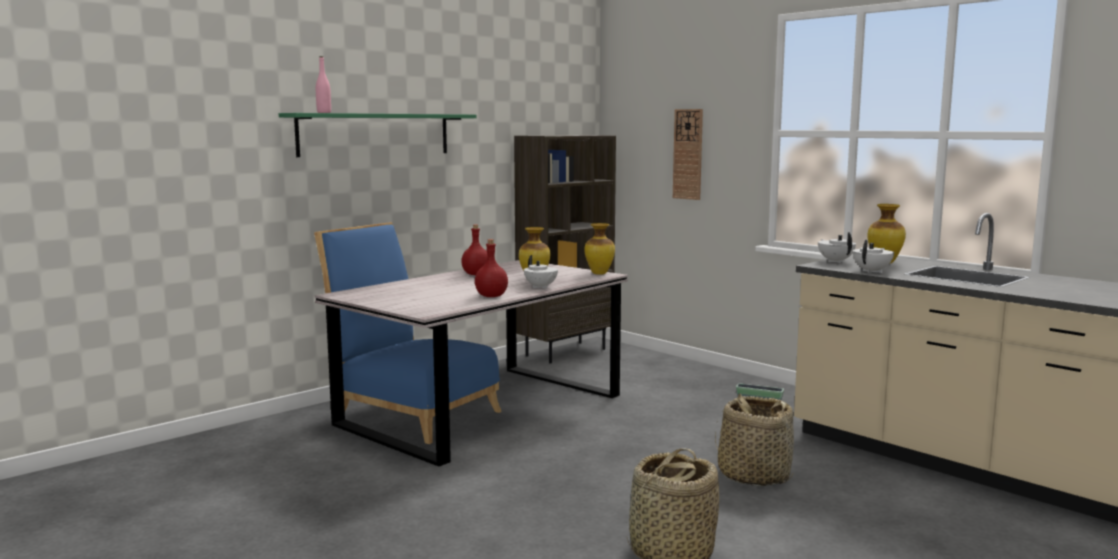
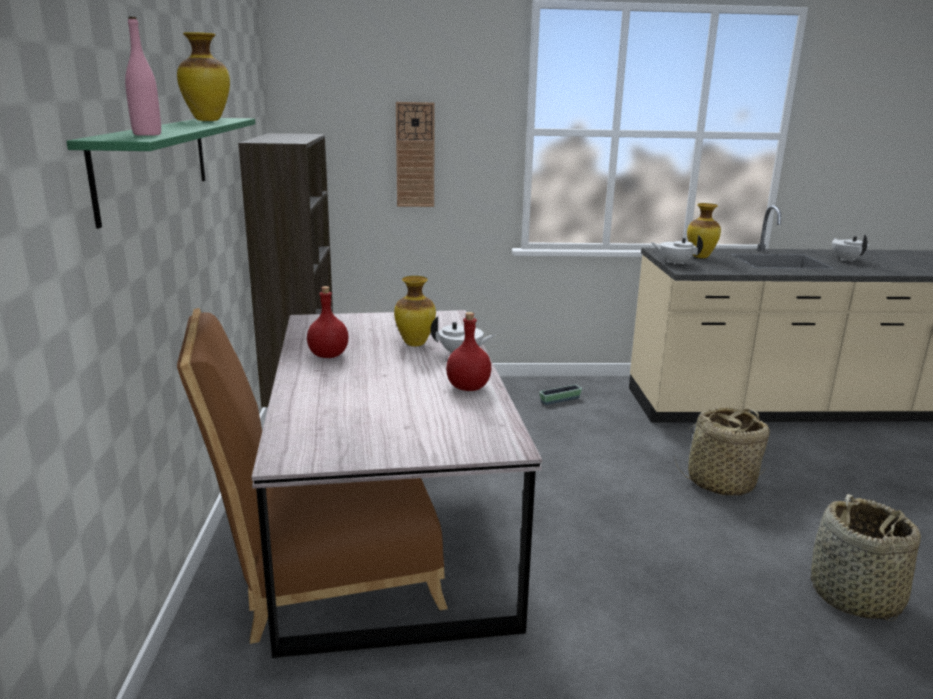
camera: 50 degrees left, 10 degrees up
(411, 412) = (325, 575): blue chair -> brown chair
(600, 273) = (440, 315): vase -> vase (208, 120)
(872, 271) = (735, 269): white teapot -> white teapot (846, 260)

